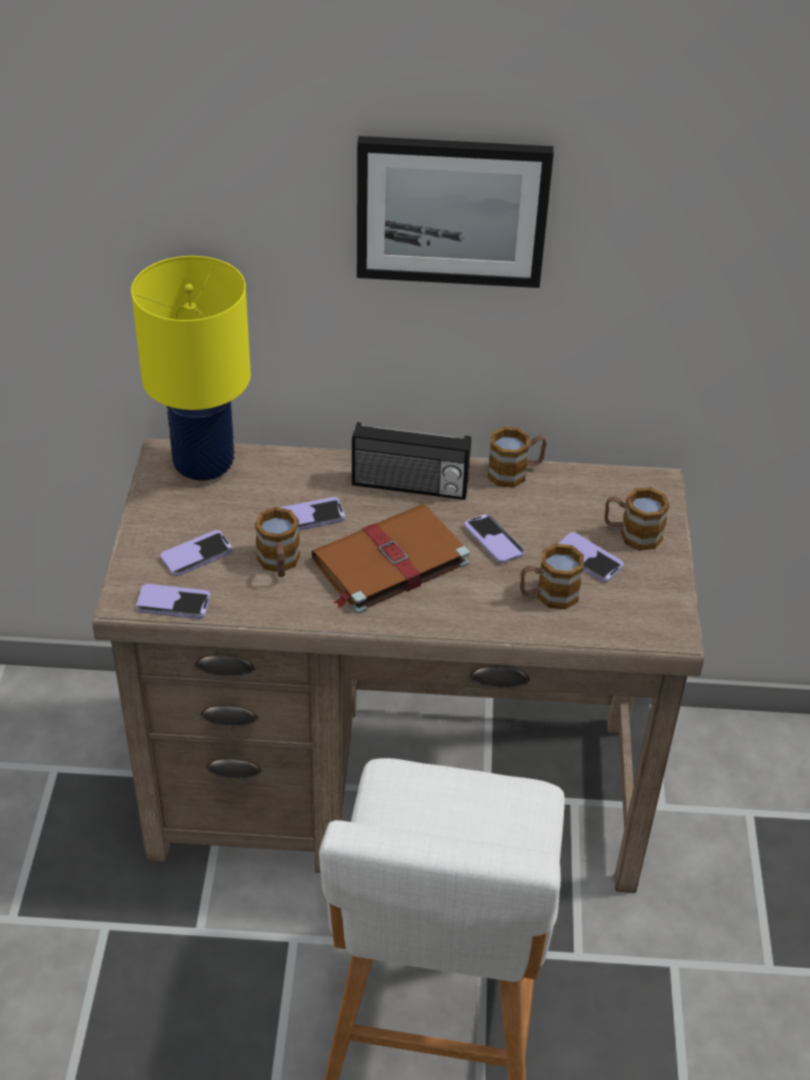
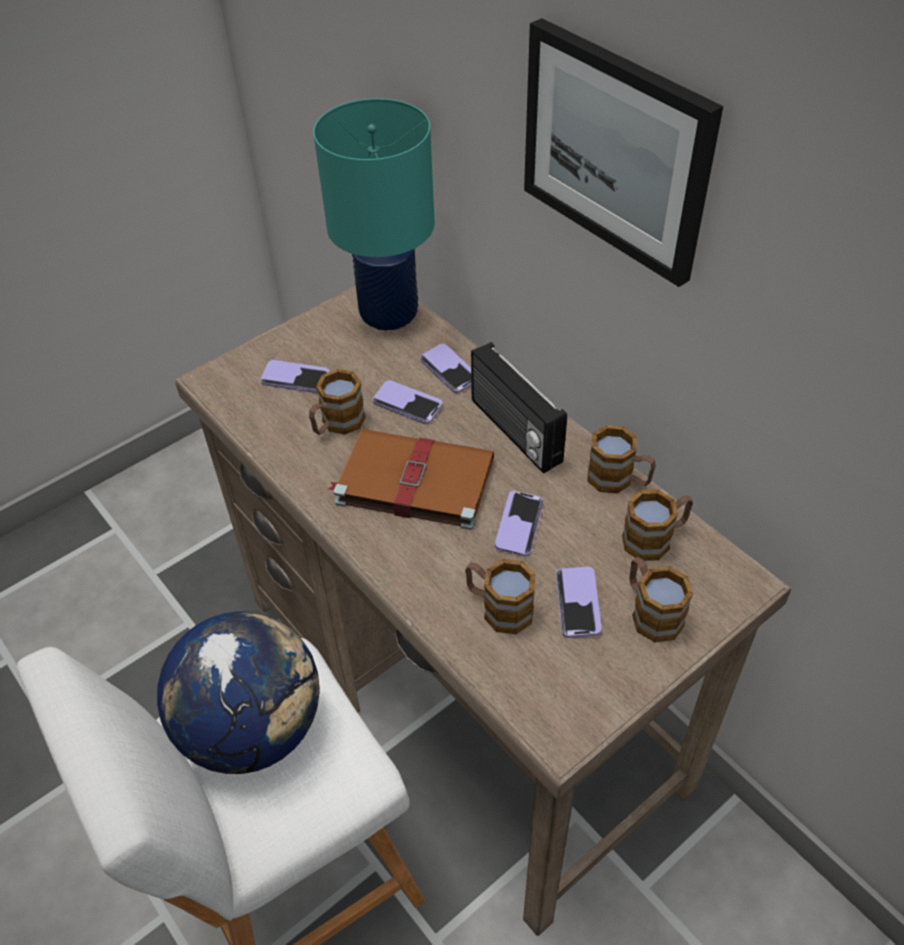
camera: 50 degrees right, 5 degrees up
(173, 603) = (233, 402): phone -> phone (449, 370)
(205, 466) = (390, 317): yellow table lamp -> turquoise table lamp
(429, 829) = (254, 727): none -> globe
(580, 492) = (655, 538): none -> mug

